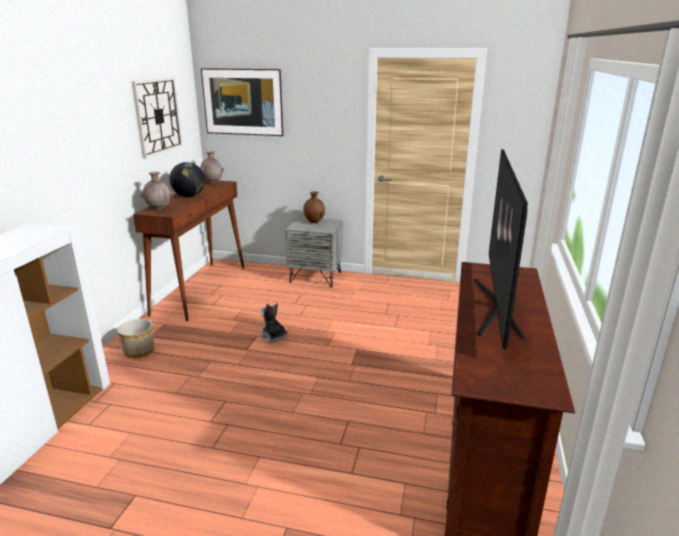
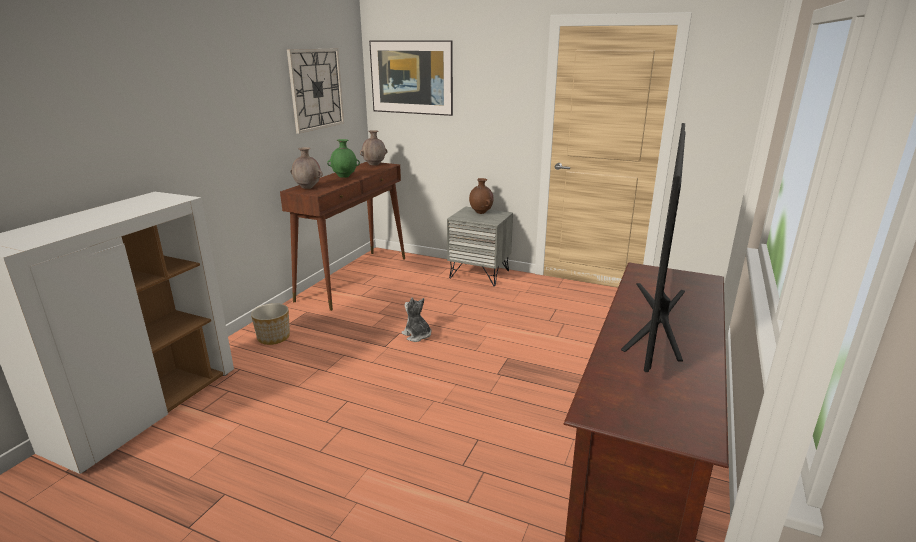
camera: 10 degrees right, 0 degrees up
(189, 196) = (345, 176): globe -> green vase

